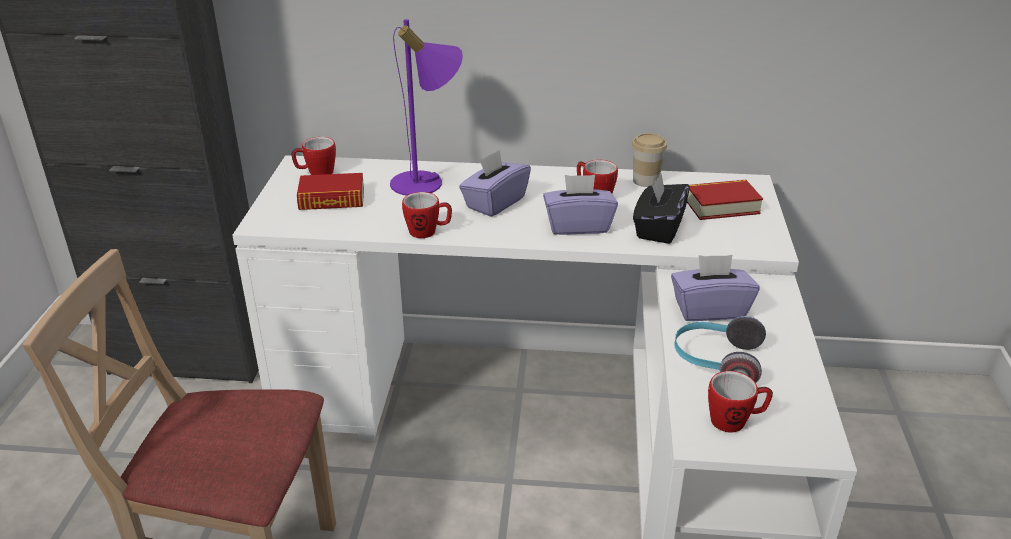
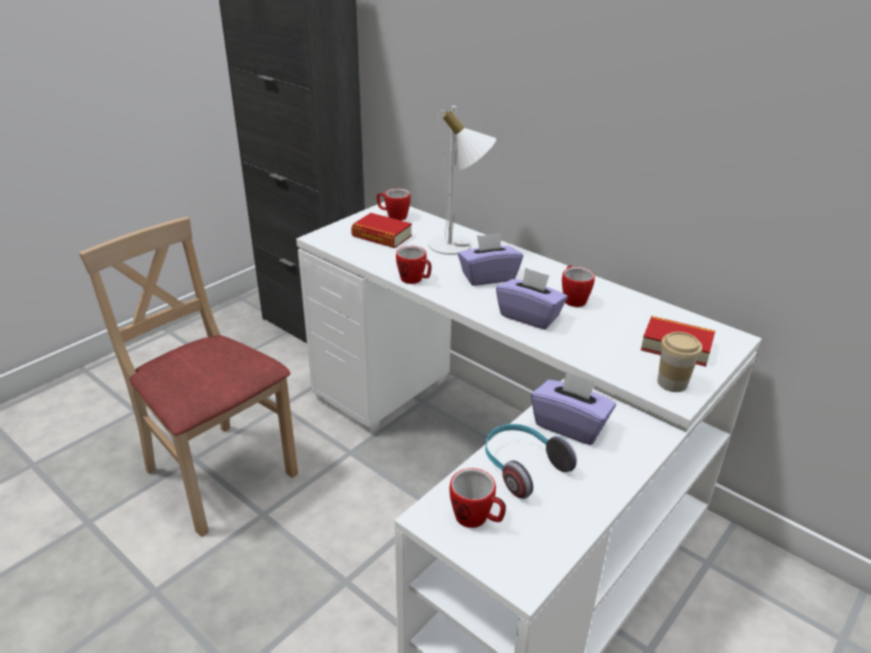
camera: 35 degrees right, 0 degrees up
(427, 183) = (458, 246): purple table lamp -> white table lamp
(645, 181) = (633, 302): cup -> cup (672, 383)
(658, 228) = (594, 343): black tissue box -> none

